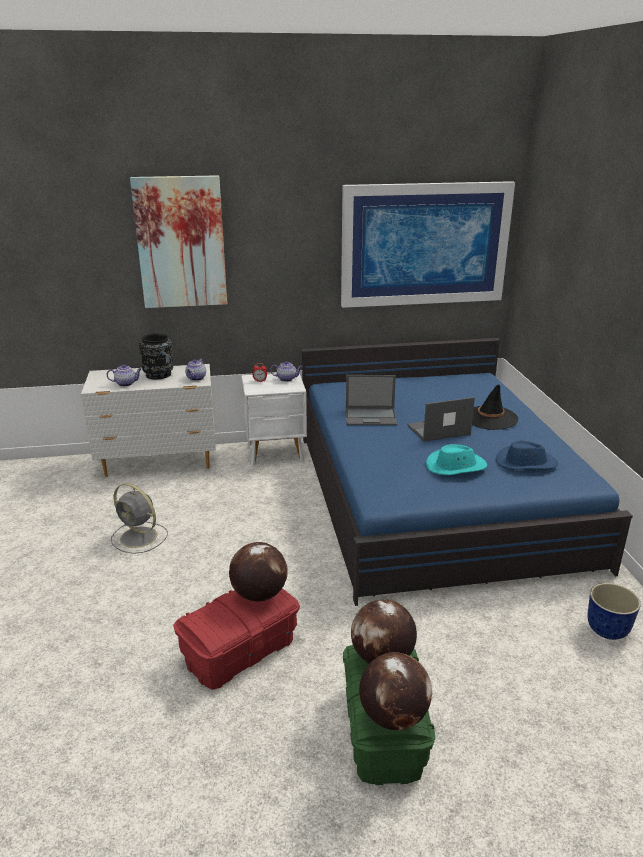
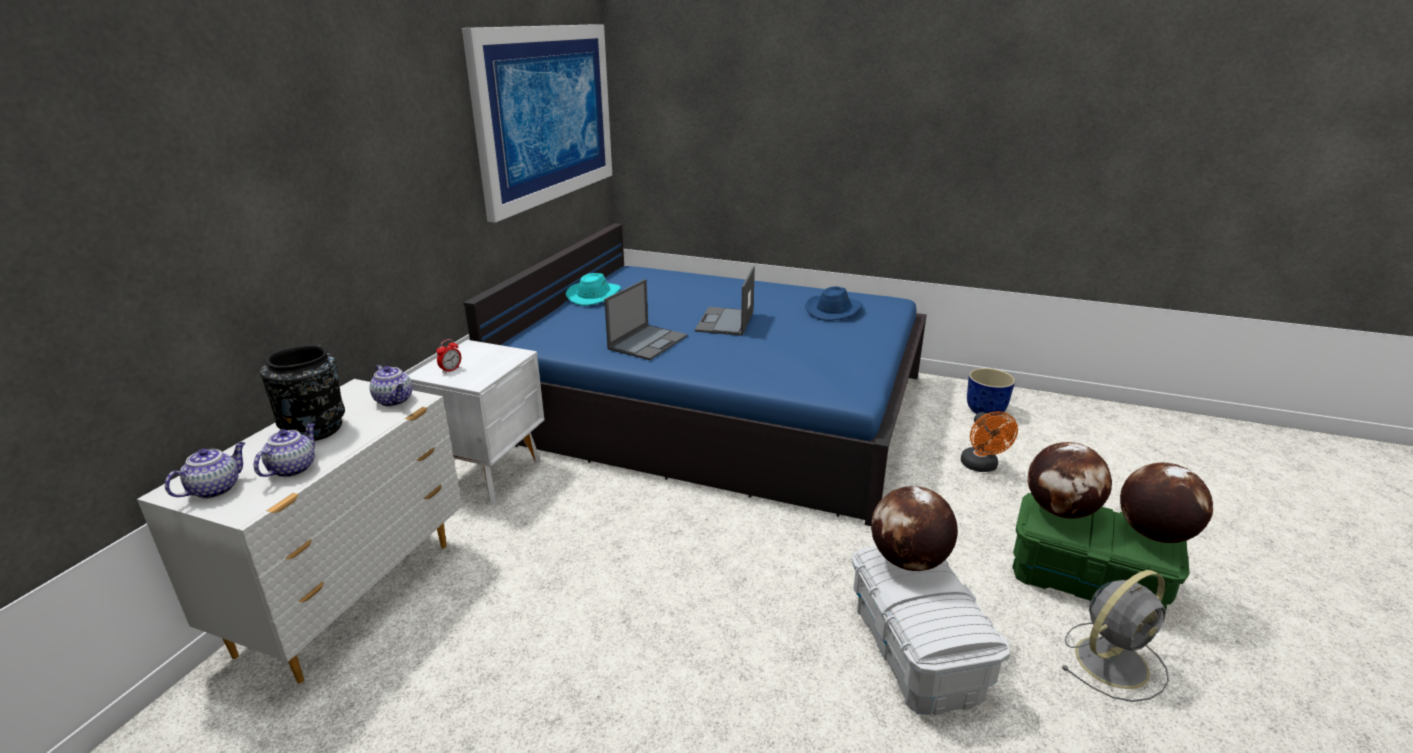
camera: 60 degrees left, 0 degrees up
(140, 537) = (564, 684): grey fan -> grey fan (1113, 660)
(181, 243) = (262, 154): picture -> none
(239, 650) = (915, 649): red storage box -> white storage box
(287, 379) = (478, 352): teapot -> teapot (216, 488)
(455, 466) = (814, 337): turquoise hat -> turquoise hat (594, 295)
(490, 418) = (728, 295): black hat -> none
(498, 644) = (981, 467): none -> orange fan

